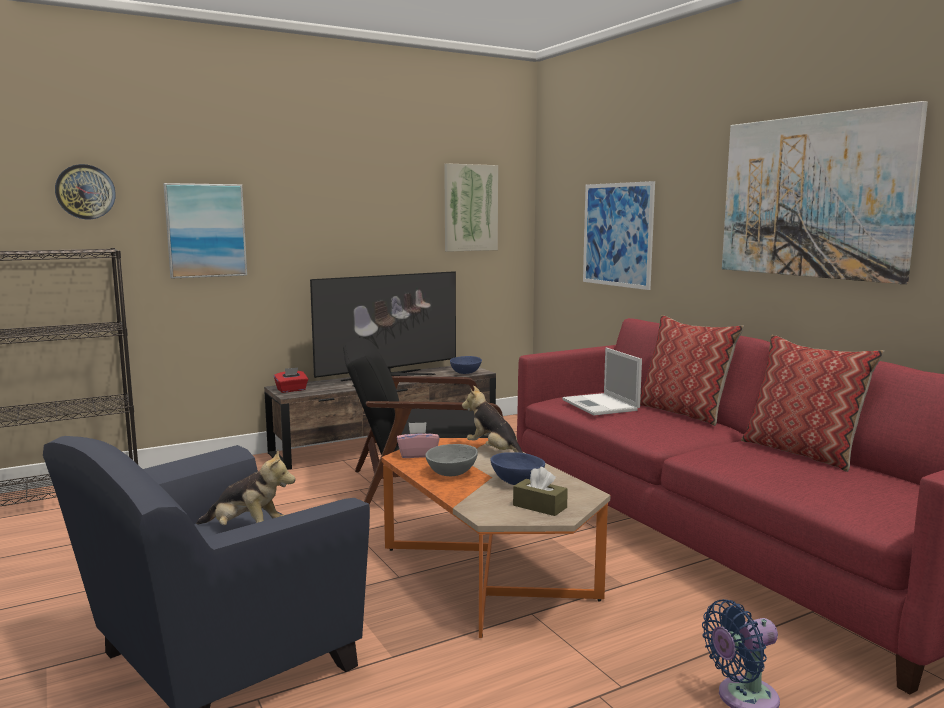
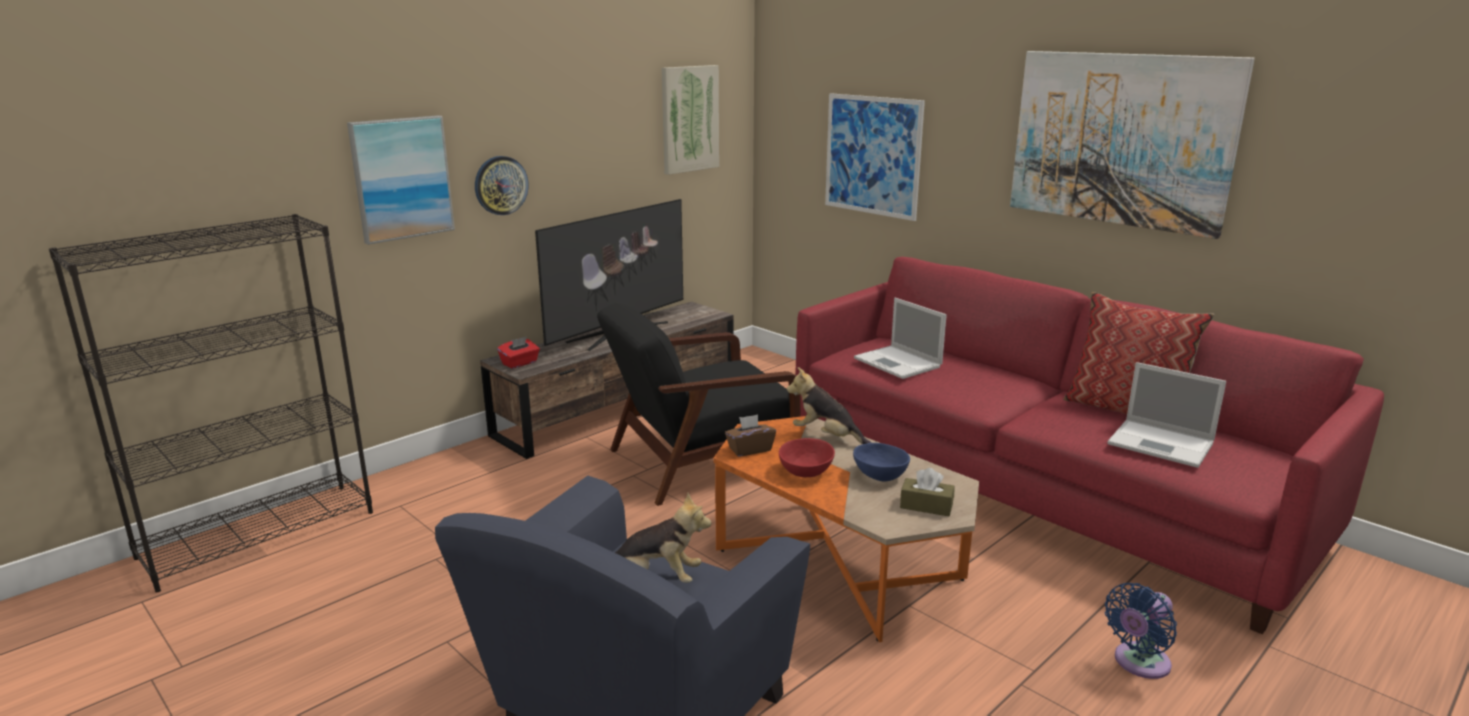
camera: 15 degrees left, 10 degrees up
(85, 192) = (252, 143): wall clock -> wall clock (500, 185)
(417, 454) = (750, 449): pink tissue box -> brown tissue box
(451, 472) = (805, 471): grey bowl -> red bowl
(465, 372) = (699, 316): blue bowl -> none
(684, 412) = (984, 365): pillow -> none
(817, 478) = (1162, 444): none -> laptop

